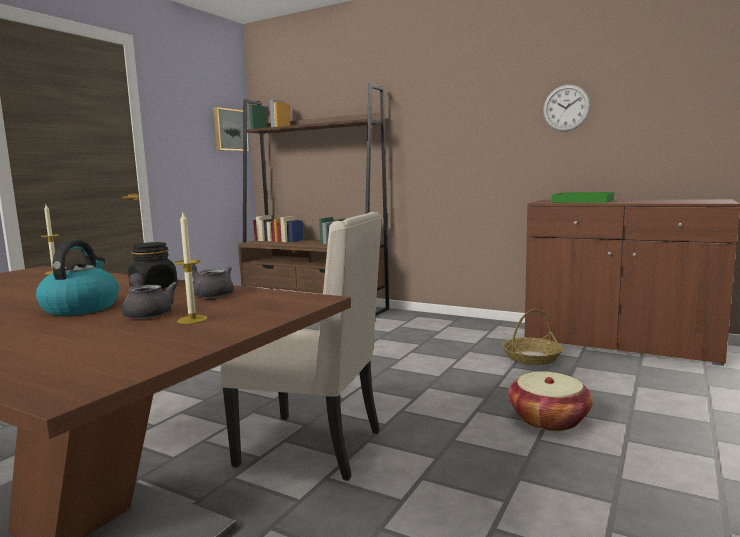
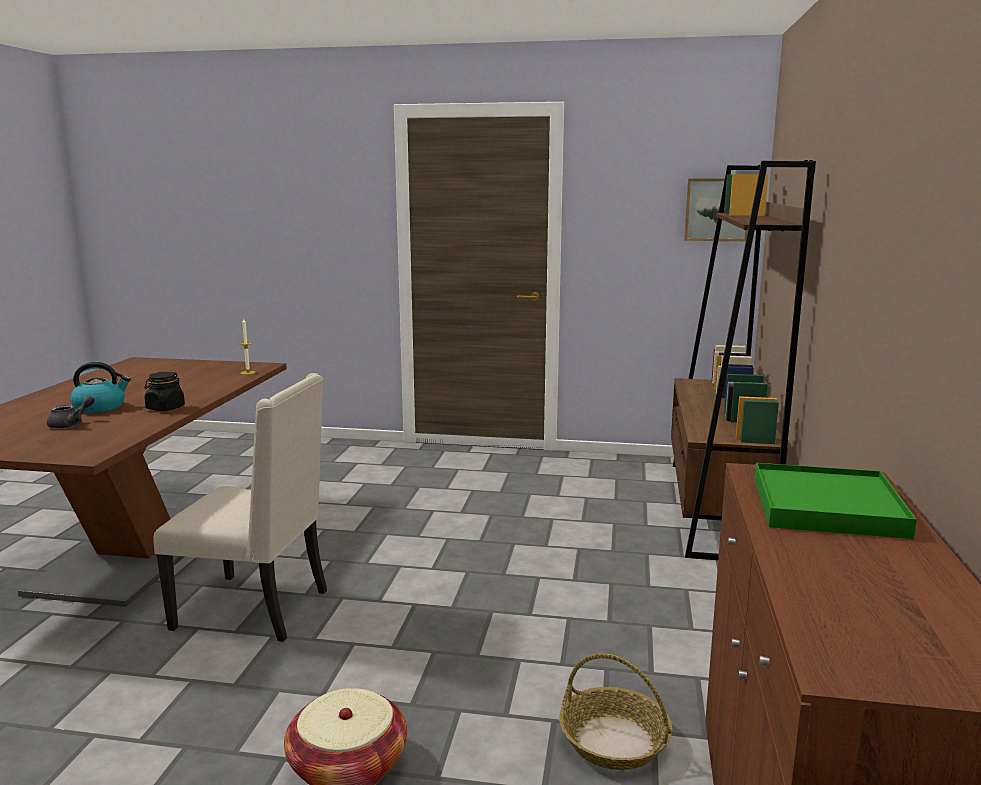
camera: 70 degrees right, 5 degrees up
(192, 319) = (41, 437): candle -> none
(210, 294) = (129, 426): grey teapot -> none
(314, 447) = (256, 609): beige chair -> beige chair turned 75 degrees counterclockwise
(566, 108) = (938, 261): wall clock -> none

